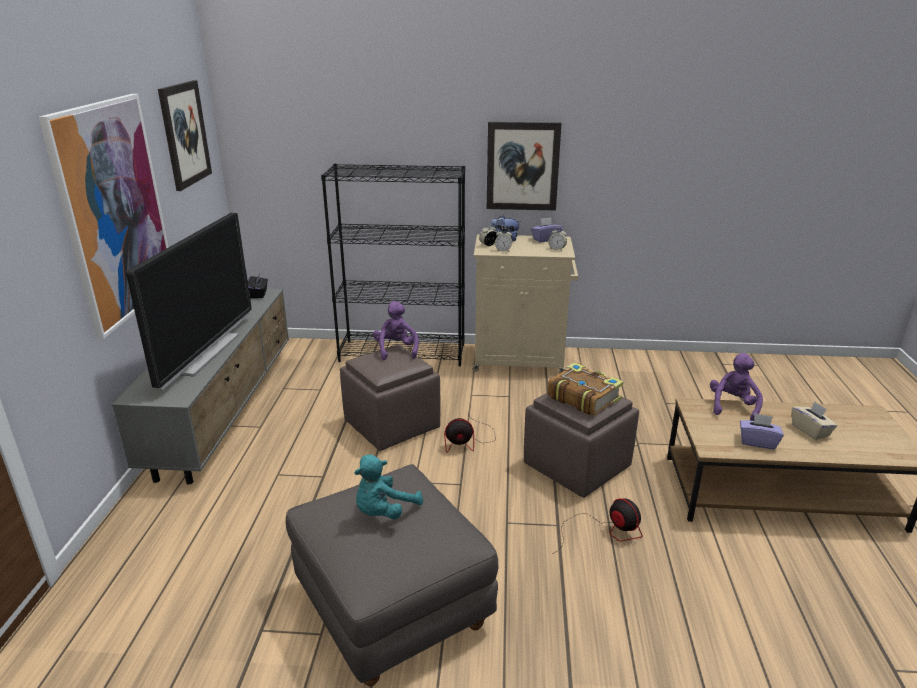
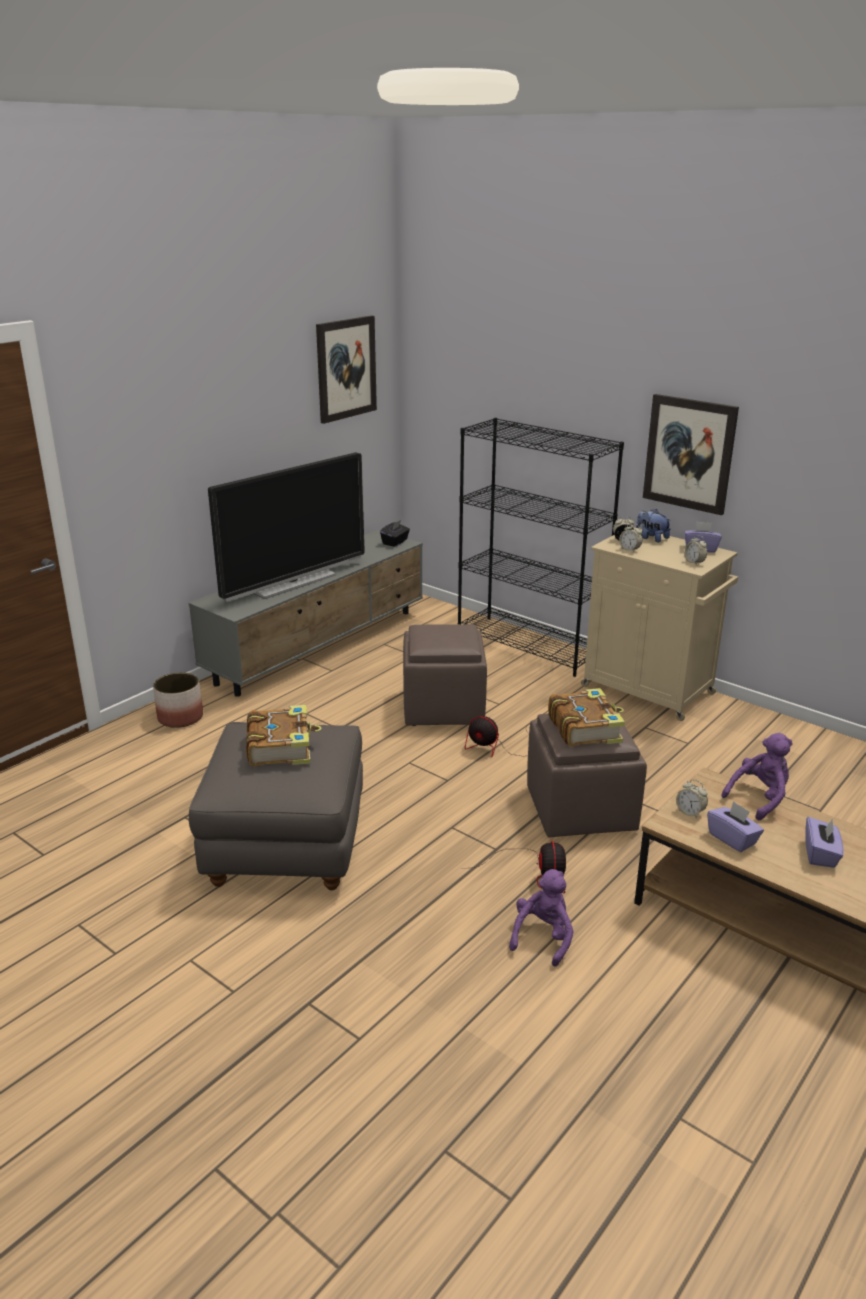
camera: 35 degrees right, 0 degrees up
(114, 212) = (232, 434): picture -> none
(149, 528) = (180, 717): none -> planter
(384, 512) = (281, 746): turquoise plush toy -> book
(396, 350) = (462, 628): purple plush toy -> purple plush toy (543, 937)
(712, 434) = (690, 812): none -> alarm clock
(810, 430) = (820, 854): beige tissue box -> purple tissue box

